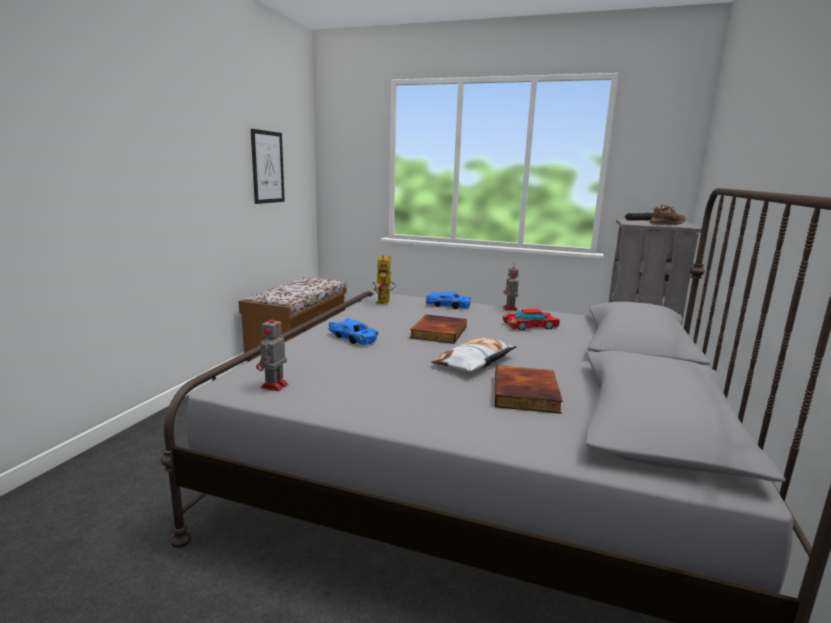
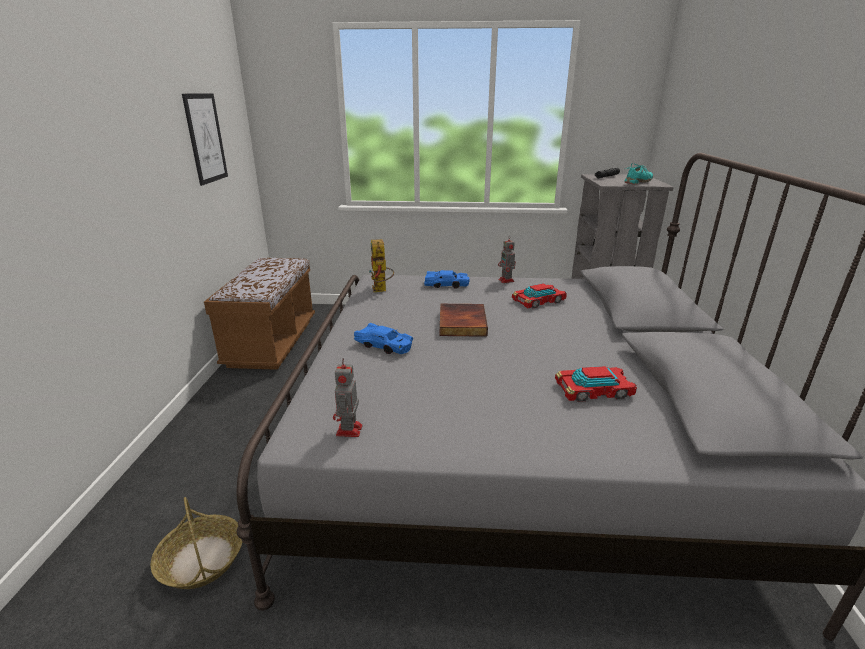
camera: 15 degrees left, 10 degrees up
(150, 499) = (201, 559): none -> basket
(475, 362) = (522, 358): pillow -> none
(527, 393) = (594, 390): book -> toy car
(667, 224) = (638, 182): brown shoe -> turquoise shoe

